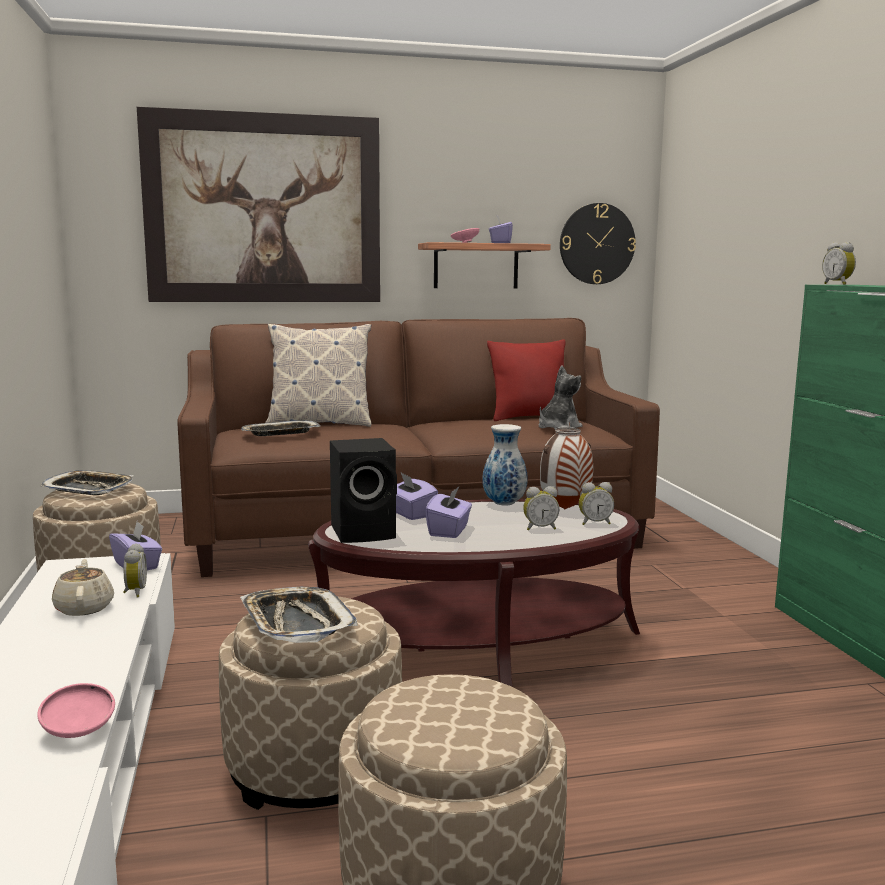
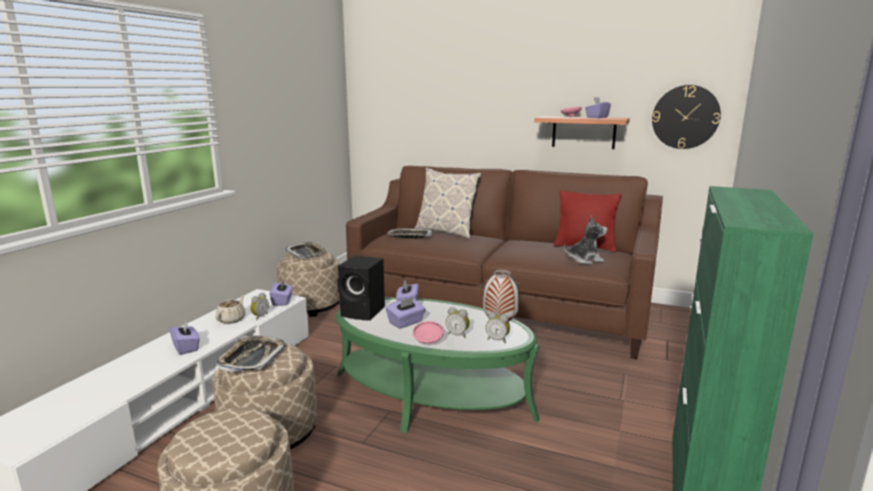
camera: 35 degrees right, 5 degrees up
(70, 664) = (186, 347): none -> purple tissue box
(78, 732) = (142, 382): pink bowl -> pink bowl (428, 342)
(264, 209) = (447, 94): picture -> none
(477, 646) = (431, 395): brown coffee table -> green coffee table
(503, 504) = (470, 311): vase -> none
(838, 284) = (732, 190): alarm clock -> none

